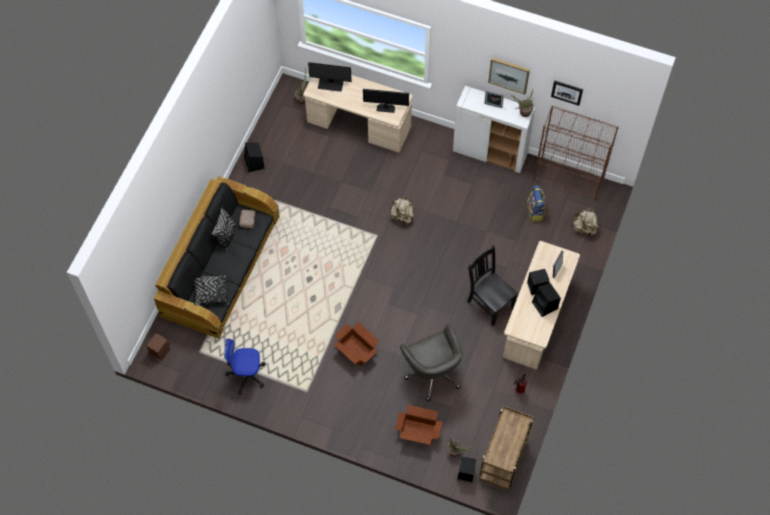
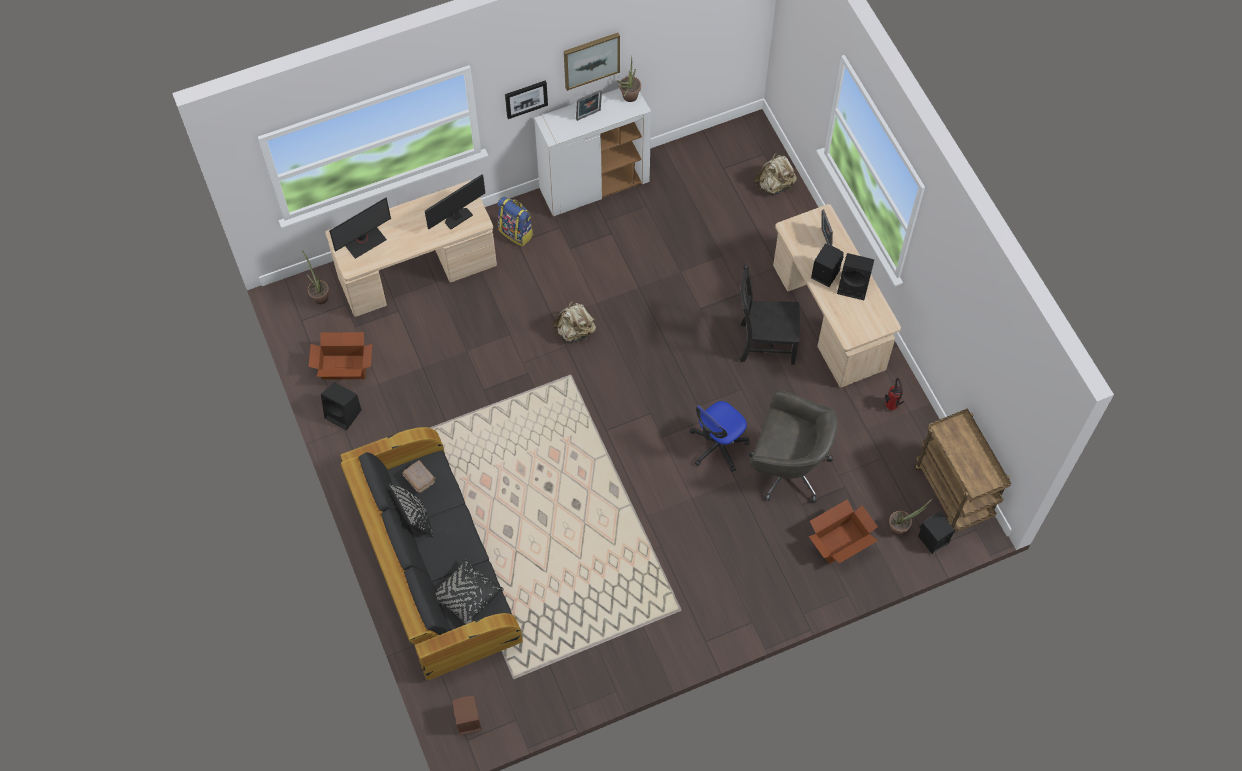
camera: 45 degrees left, 0 degrees up
(246, 375) = (595, 653): office chair -> office chair (718, 446)
(356, 349) = (683, 516): cardboard box -> cardboard box (343, 366)
(535, 211) = (708, 208): backpack -> backpack (516, 232)
(567, 92) = (673, 30): picture -> picture (526, 98)
(568, 180) = (705, 148): brown bookcase -> none

